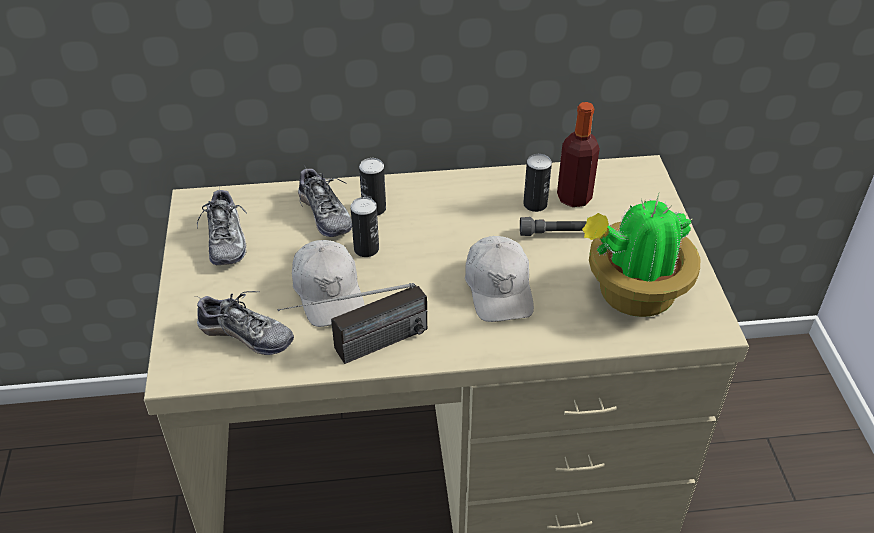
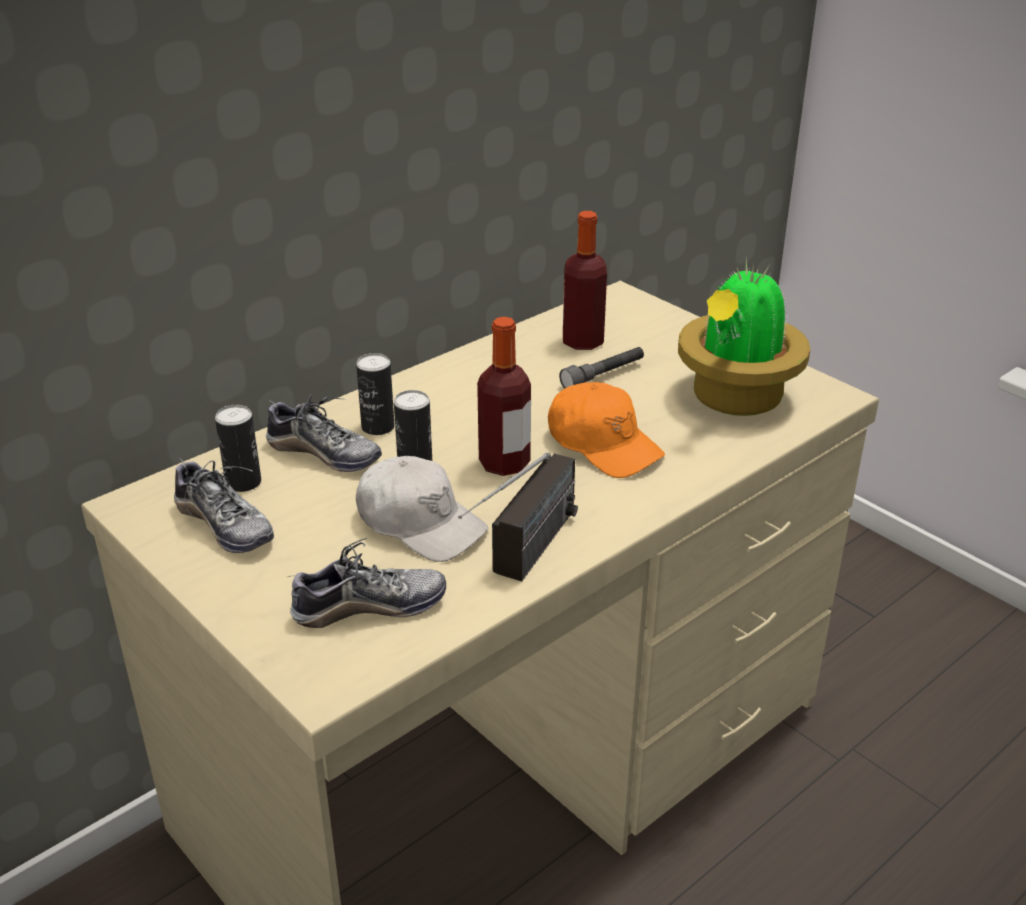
camera: 35 degrees left, 10 degrees down
(421, 272) = (504, 463): none -> bottle
(499, 288) = (603, 444): white cap -> orange cap
(535, 204) = (551, 360): can -> can (243, 482)

